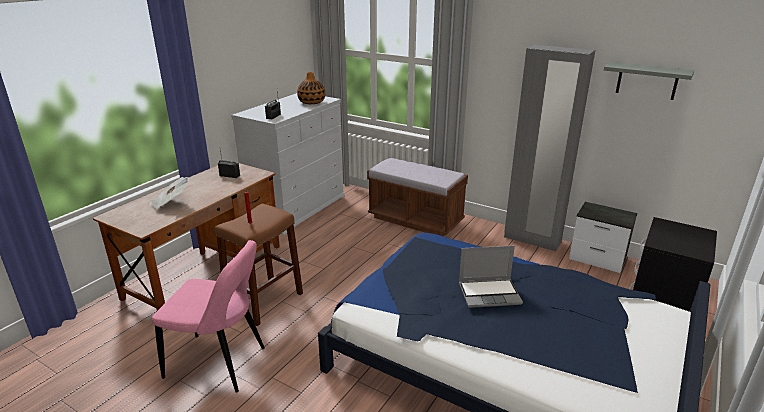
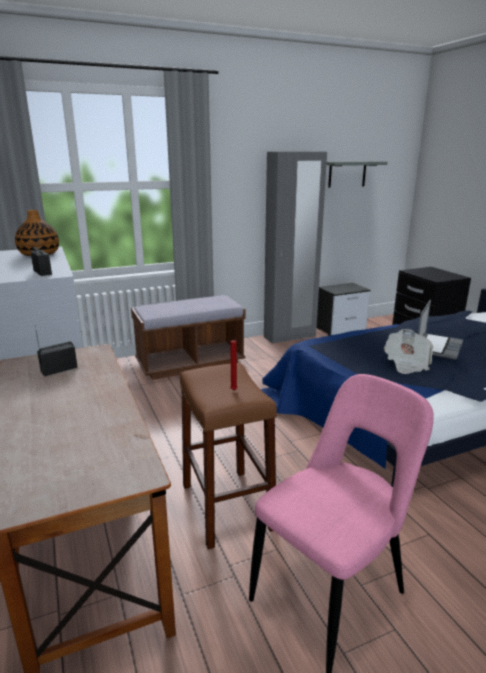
camera: 55 degrees left, 5 degrees down
(170, 203) = (71, 431): newspaper -> newspaper (406, 364)

